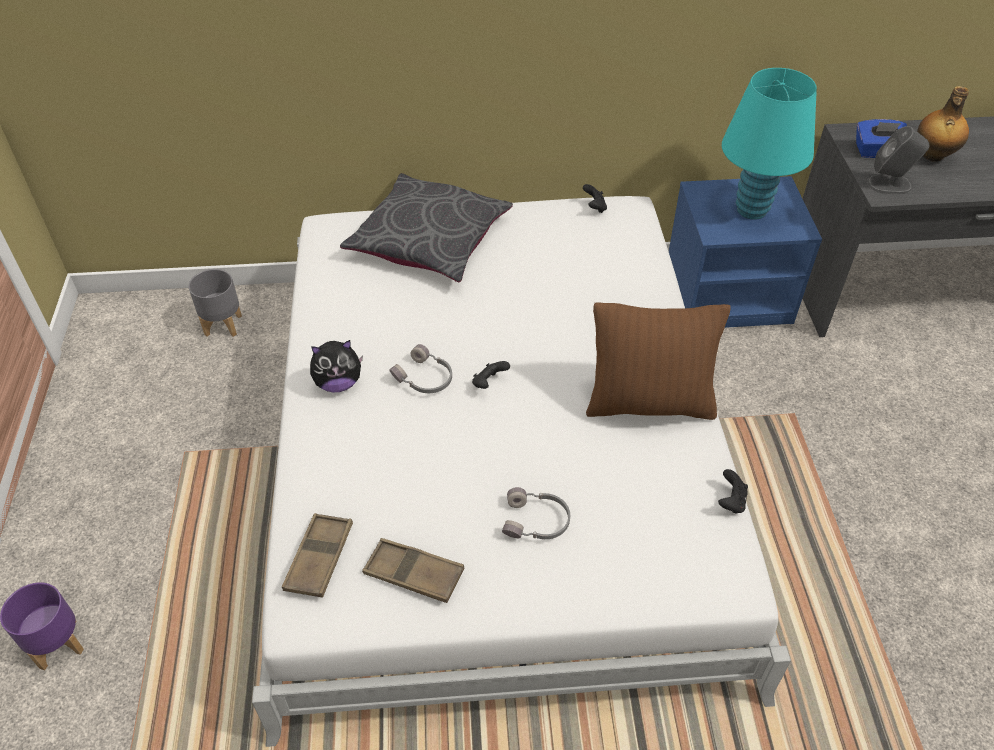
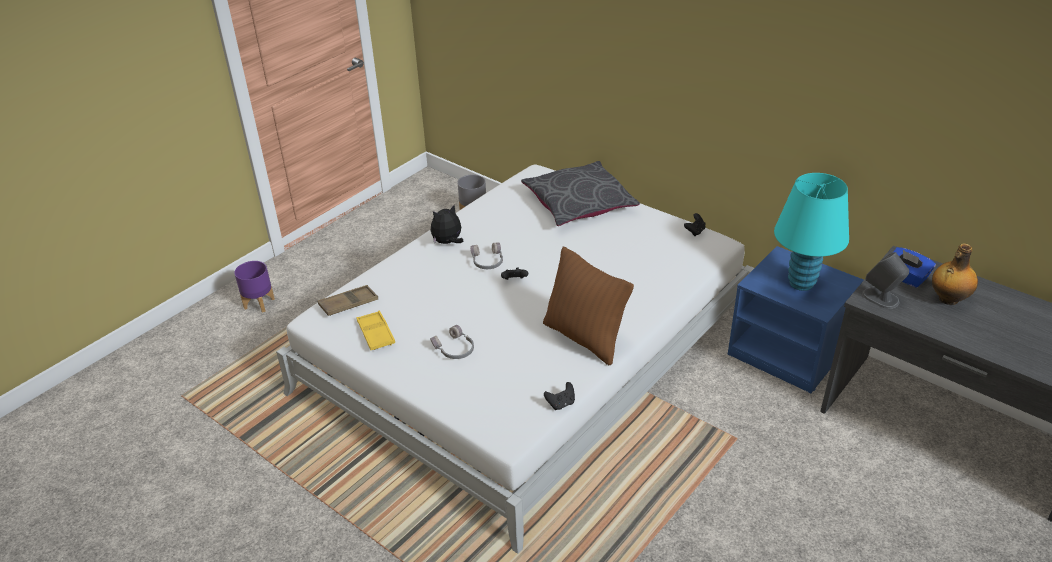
camera: 45 degrees right, 10 degrees down
(338, 383) = (448, 242): plush toy -> plush toy turned 120 degrees clockwise
(413, 574) = (376, 334): brown tray -> yellow tray

